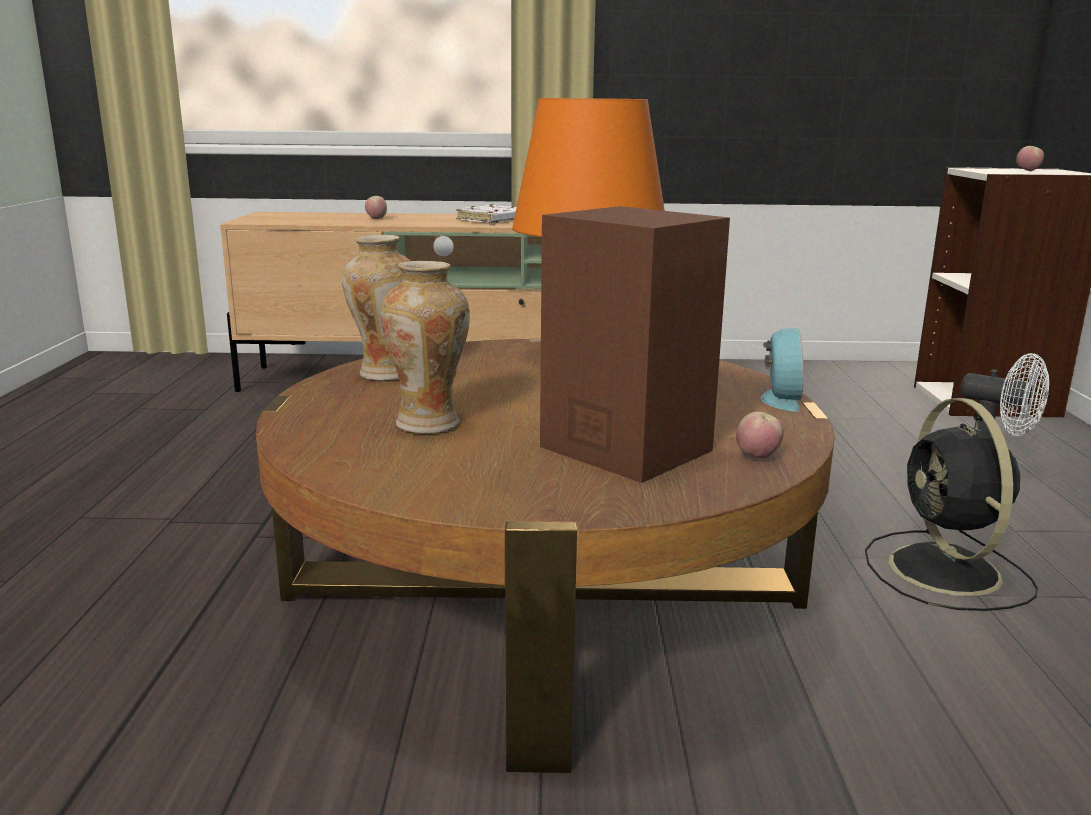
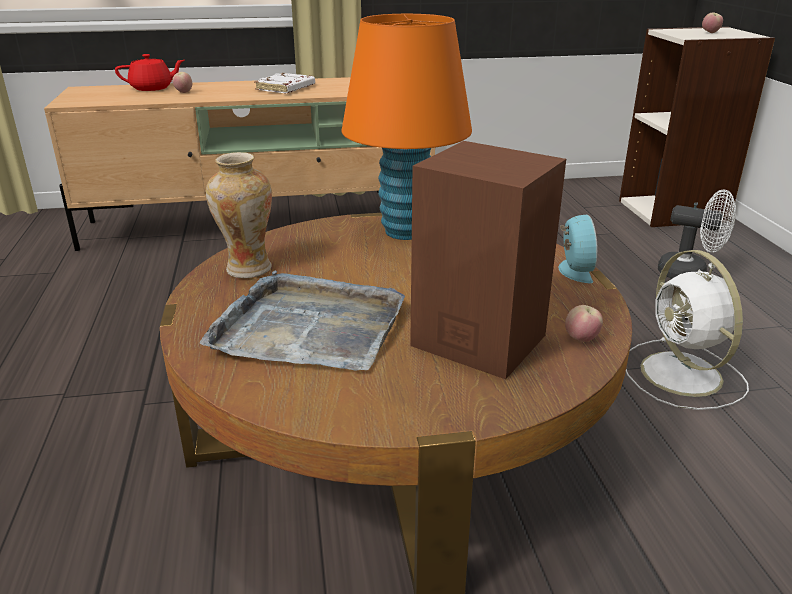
camera: 10 degrees left, 10 degrees up
(344, 215) = (152, 88): none -> red teapot
(429, 424) = (309, 327): vase -> grey tray
(947, 572) = (683, 376): black fan -> white fan

